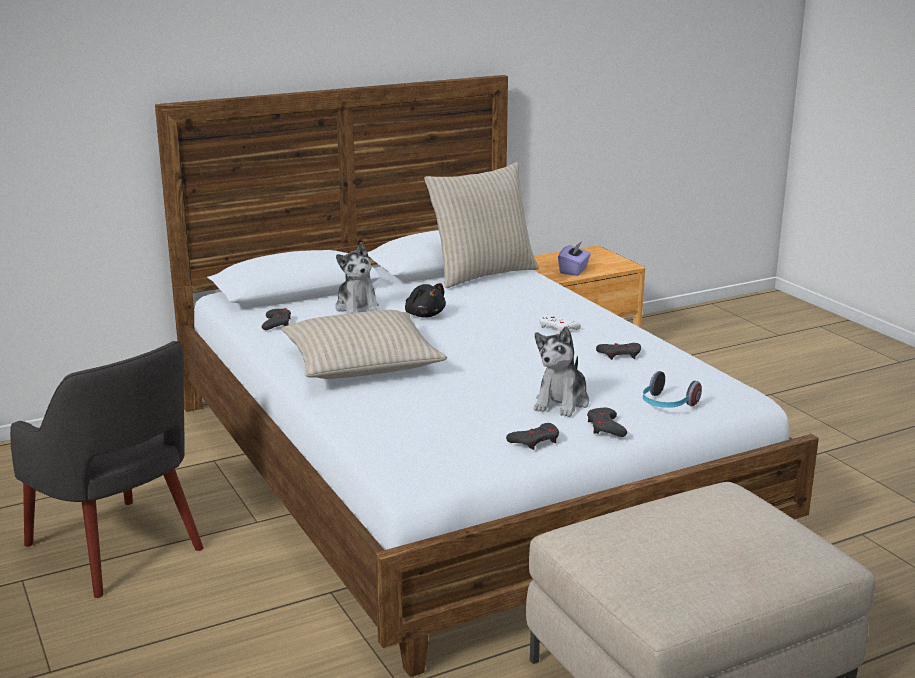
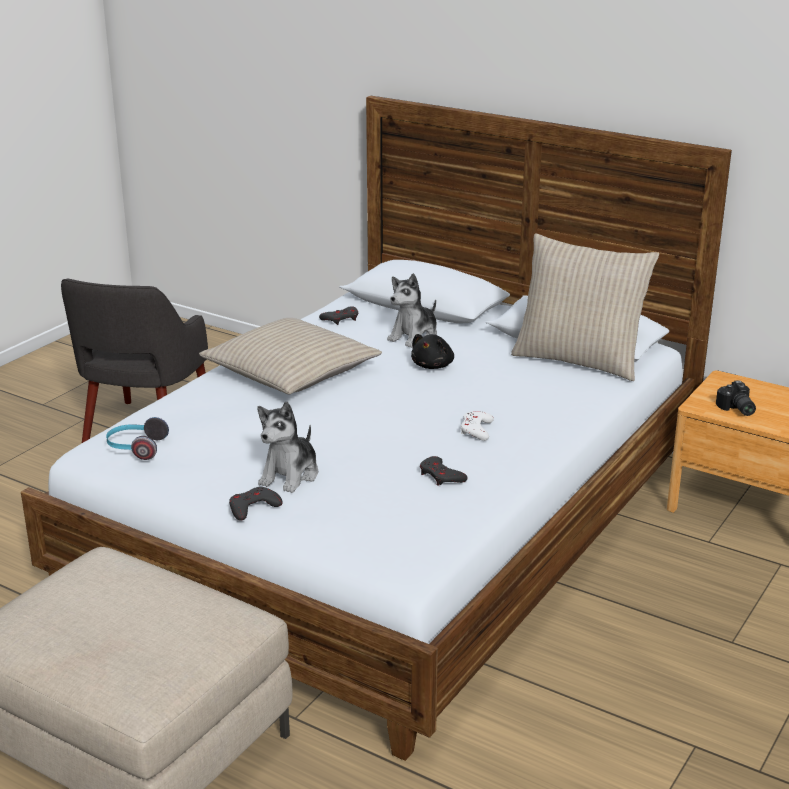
camera: 60 degrees right, 5 degrees up
(535, 440) = (195, 482): grey game controller -> none
(562, 403) = (290, 475): plush toy -> plush toy turned 60 degrees counterclockwise
(574, 271) = (736, 409): purple tissue box -> camera
(667, 405) = (332, 526): headphones -> headphones (136, 448)

